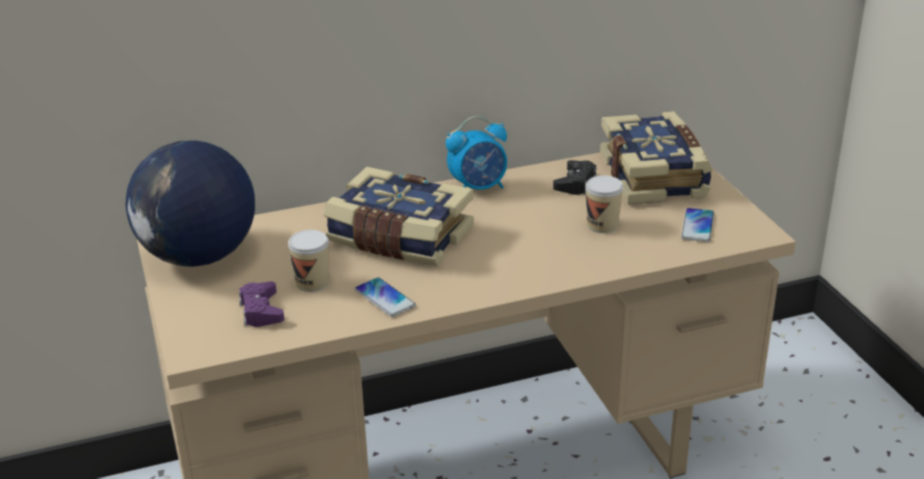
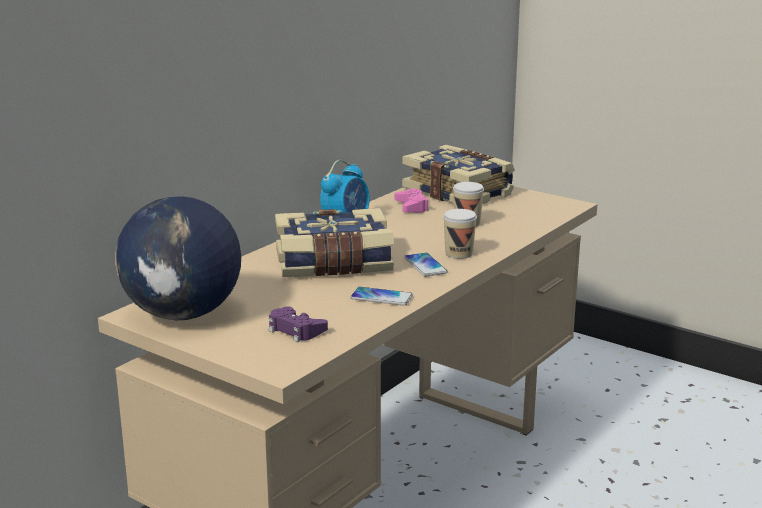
camera: 35 degrees left, 10 degrees down
(312, 283) = (309, 304): cup -> cup (458, 253)
(576, 183) = (412, 207): black game controller -> pink game controller
(697, 226) = (528, 210): phone -> phone (425, 265)

